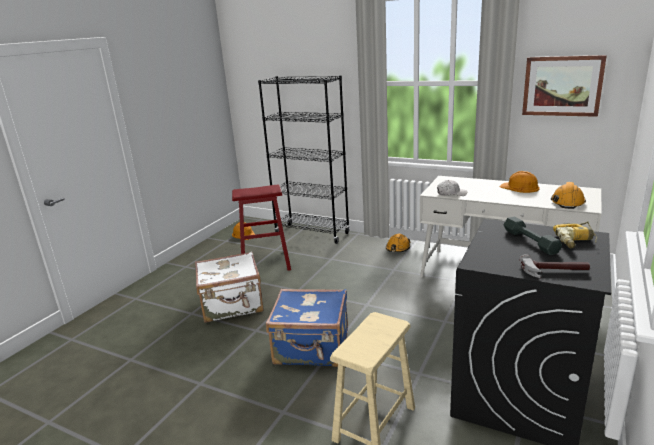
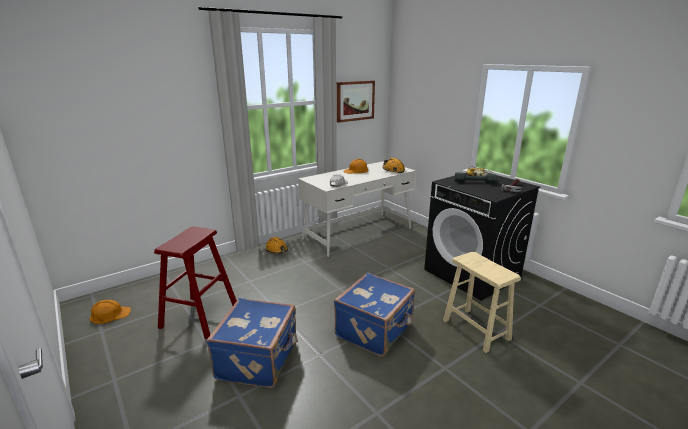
camera: 65 degrees left, 0 degrees up
(232, 305) = (259, 360): white suitcase -> blue suitcase
(312, 234) = (186, 275): black bookcase -> none

